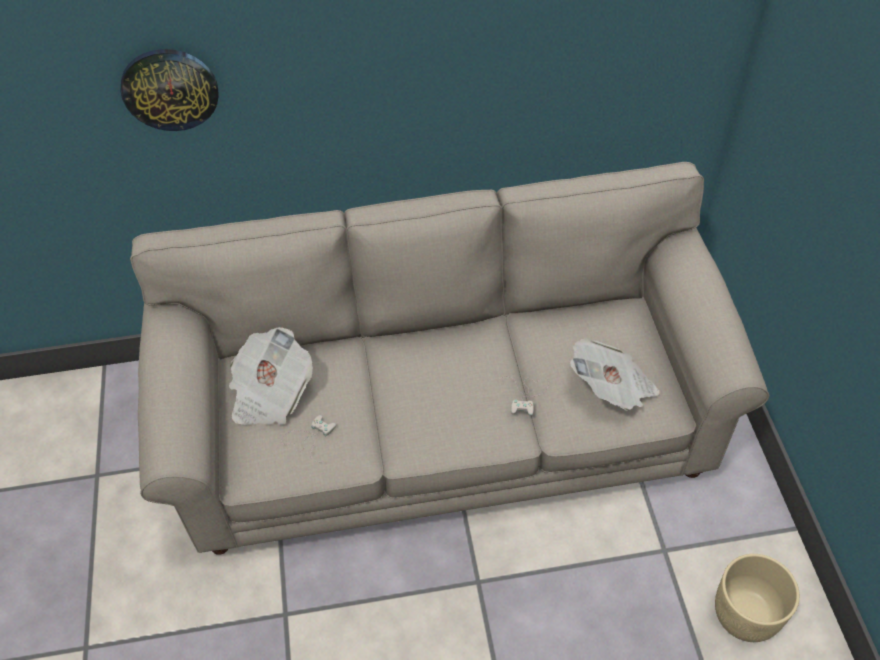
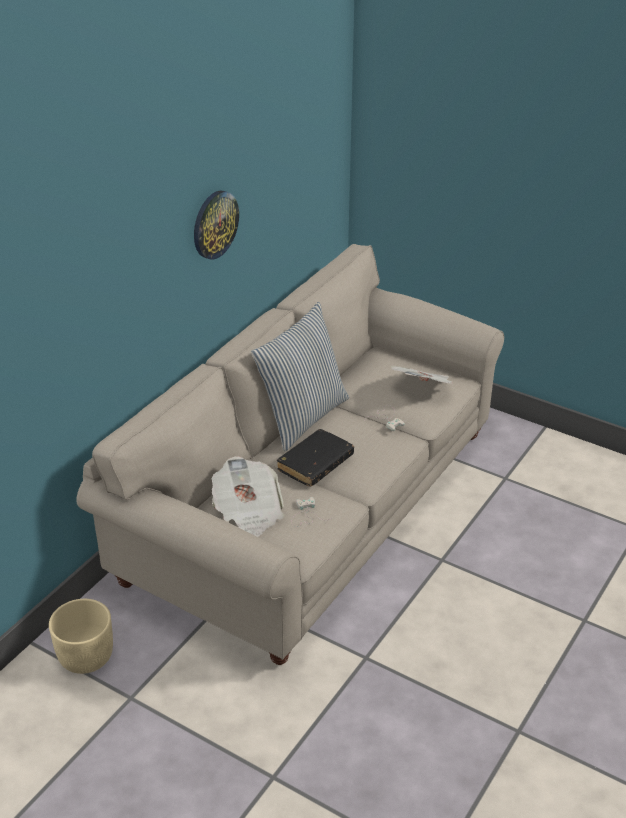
camera: 50 degrees left, 15 degrees down
(170, 89) = (91, 306): wall clock -> wall clock (214, 224)
(392, 390) = (315, 464): none -> black book
(456, 328) = (302, 417): none -> pillow
(745, 614) = (573, 475): beige planter -> beige planter (85, 657)

